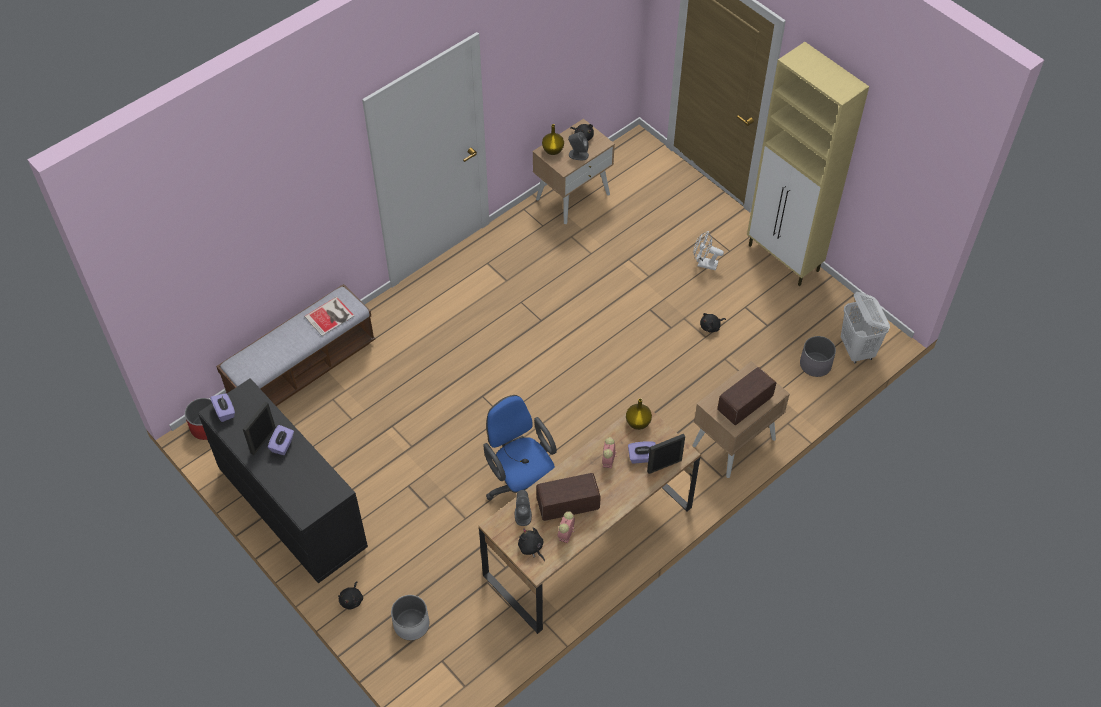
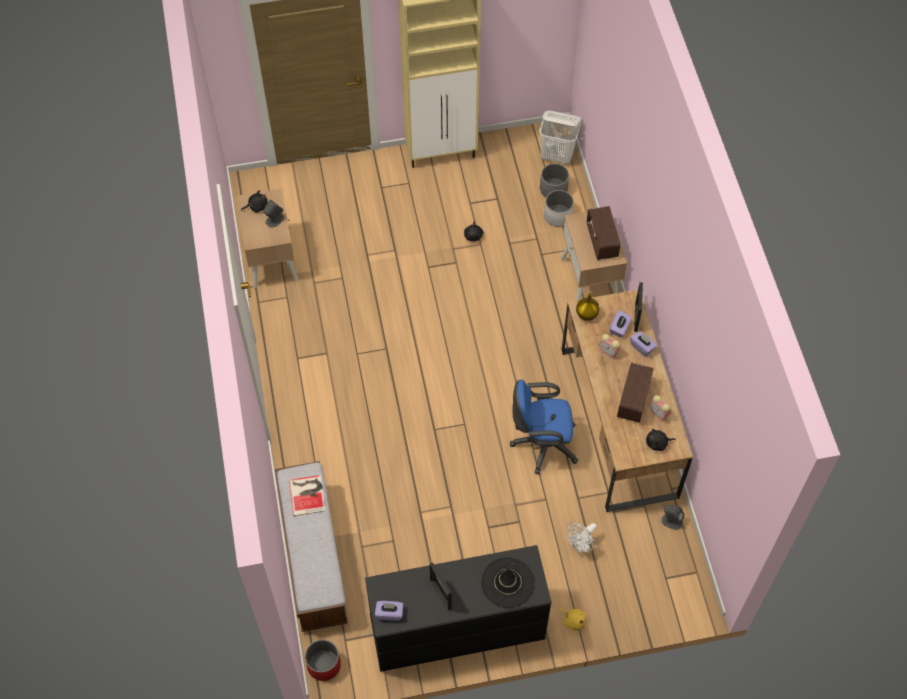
camera: 60 degrees left, 5 degrees up
(283, 445) = (455, 580): purple tissue box -> purple tissue box (642, 347)
(303, 486) = (507, 582): none -> black hat
(352, 600) = (573, 620): black plush toy -> yellow plush toy
(411, 624) = (621, 586): white planter -> white planter (557, 216)
(523, 514) = (624, 434): grey speaker -> grey speaker (671, 521)
(552, 150) = (255, 235): yellow vase -> none
(704, 264) = (409, 206): white fan -> white fan (580, 545)

